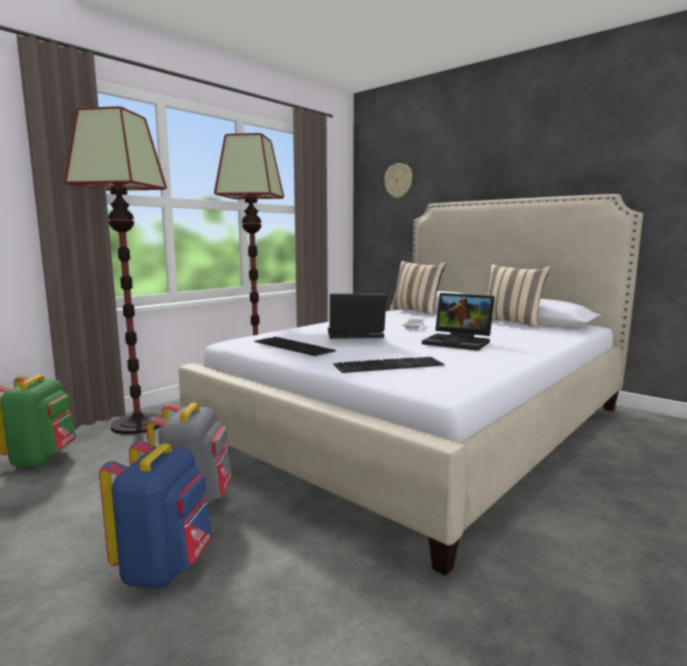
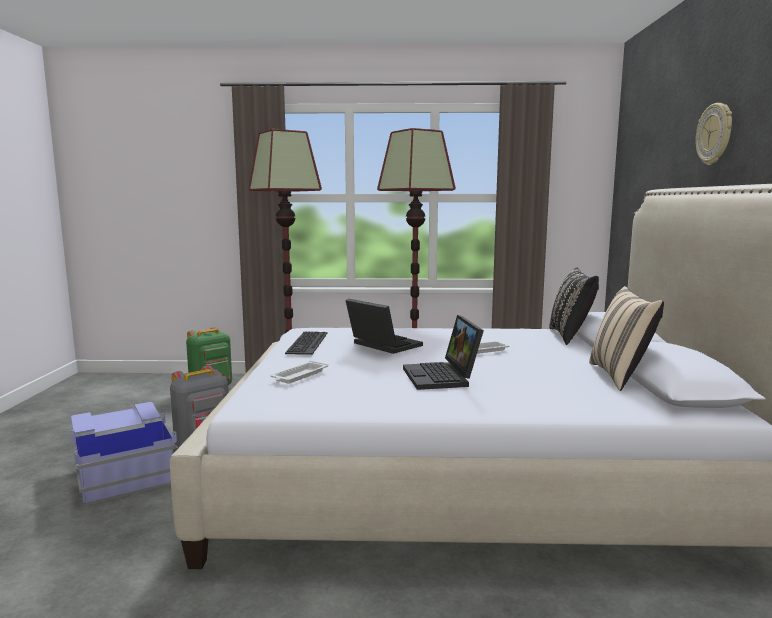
camera: 50 degrees right, 0 degrees up
(165, 568) = (124, 471): blue backpack -> blue storage box
(389, 364) = (299, 376): keyboard -> white tray
(398, 180) = (644, 156): wall clock -> wall clock (715, 134)
(416, 312) = (571, 336): beige pillow -> black pillow

